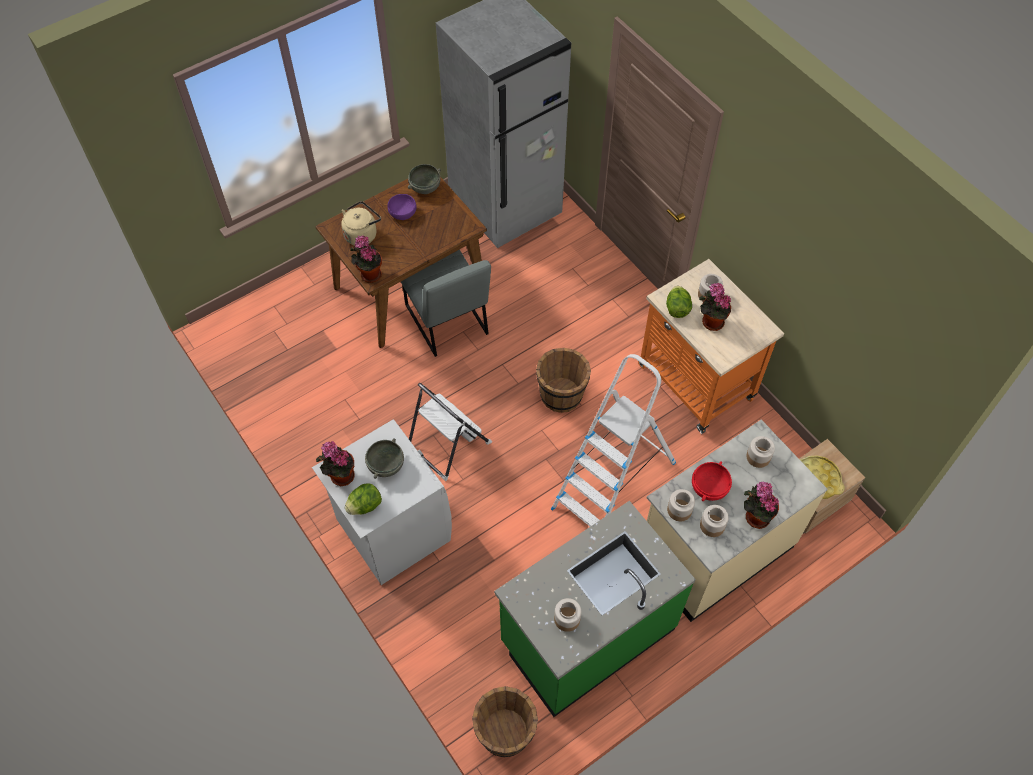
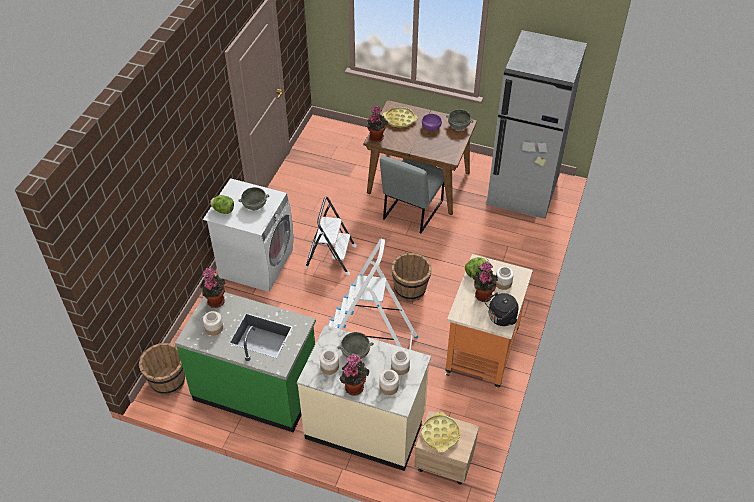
camera: 55 degrees right, 10 degrees down
(340, 476) = (233, 191): potted plant -> potted plant (215, 300)
(362, 234) = (400, 119): beige kettle -> yellow tray
(679, 510) = (327, 345): jar -> jar (388, 387)
(708, 488) = (355, 352): red bowl -> grey bowl
(754, 327) = (500, 318): none -> black kettle

